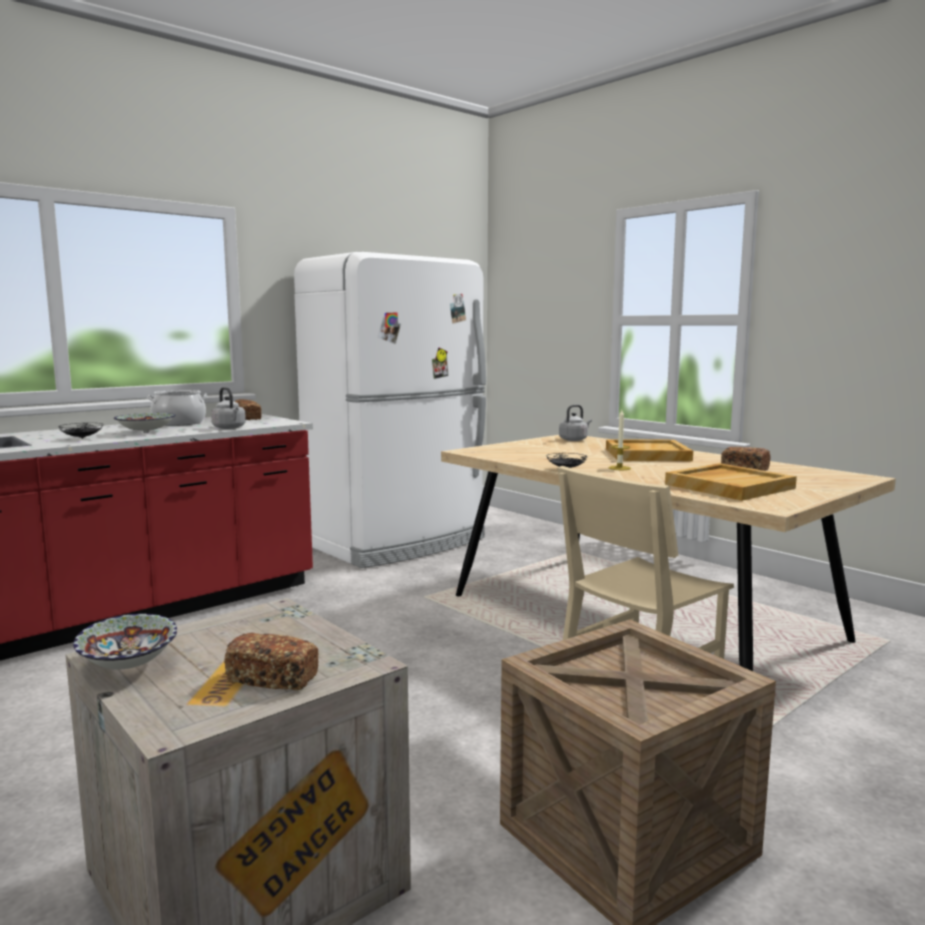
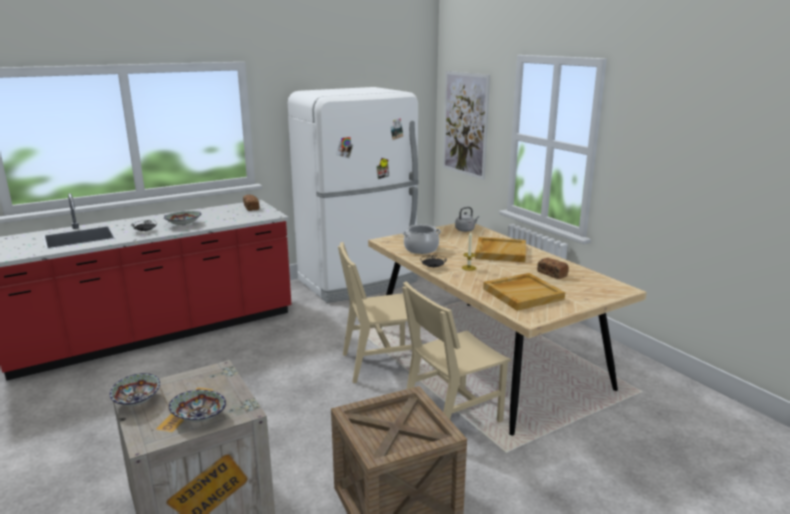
camera: 10 degrees right, 10 degrees up
(179, 423) = (207, 213): cooking pot -> cooking pot (421, 249)
(230, 428) = (234, 221): grey kettle -> none
(273, 678) = (199, 417): bread -> bowl
(482, 636) = (379, 363): none -> beige chair
(535, 318) = (465, 124): none -> picture

